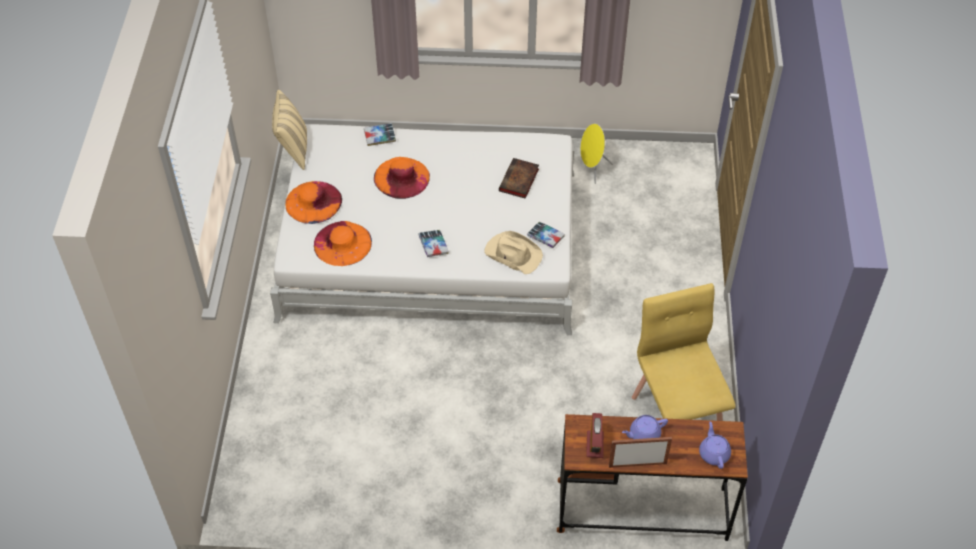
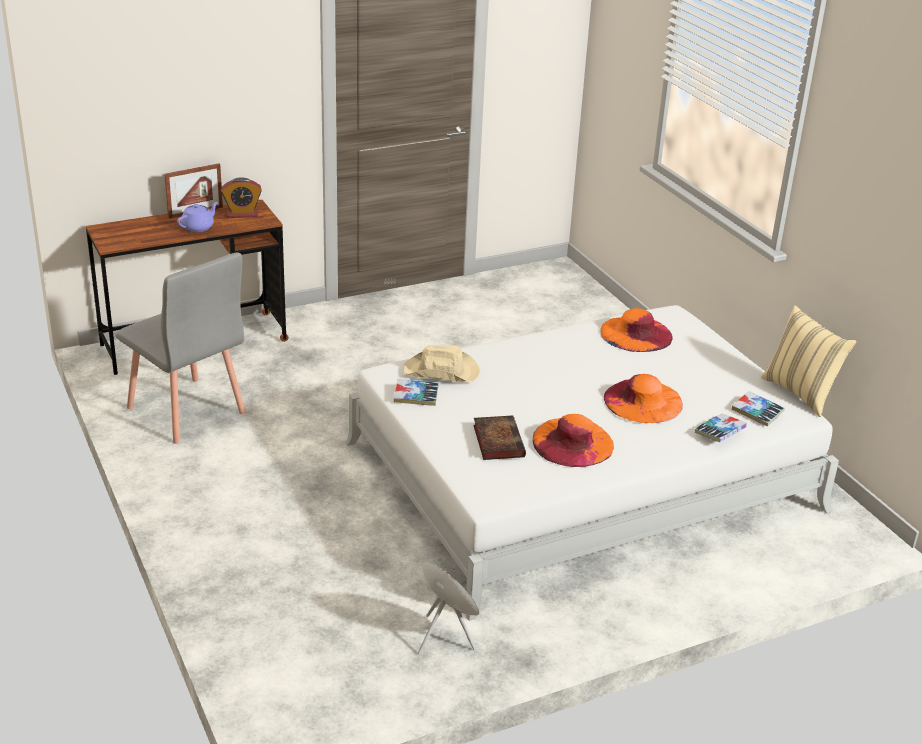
camera: 150 degrees right, 20 degrees down
(313, 202) = (710, 354): orange hat -> orange hat (572, 442)
(433, 245) = (537, 354): book -> book (757, 412)
(595, 445) = (242, 214): alarm clock -> alarm clock turned 75 degrees counterclockwise
(677, 416) = (186, 411): yellow chair -> grey chair
(714, 453) = (124, 230): purple teapot -> none

